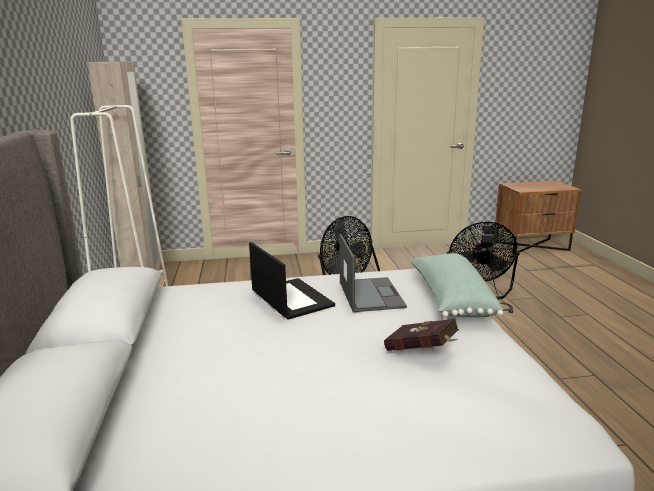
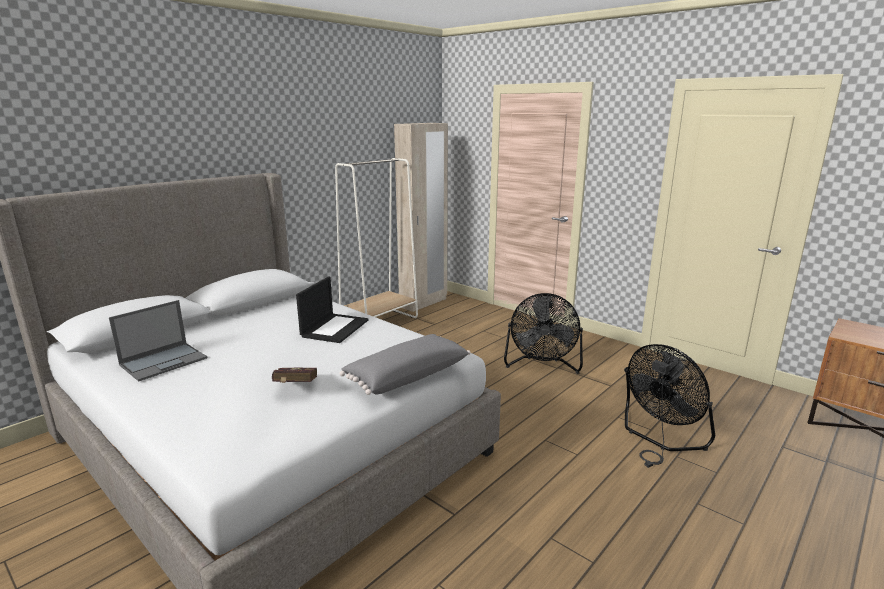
camera: 50 degrees right, 0 degrees up
(370, 294) = (376, 347): laptop -> laptop (164, 361)
(450, 299) = (406, 376): green pillow -> grey pillow

